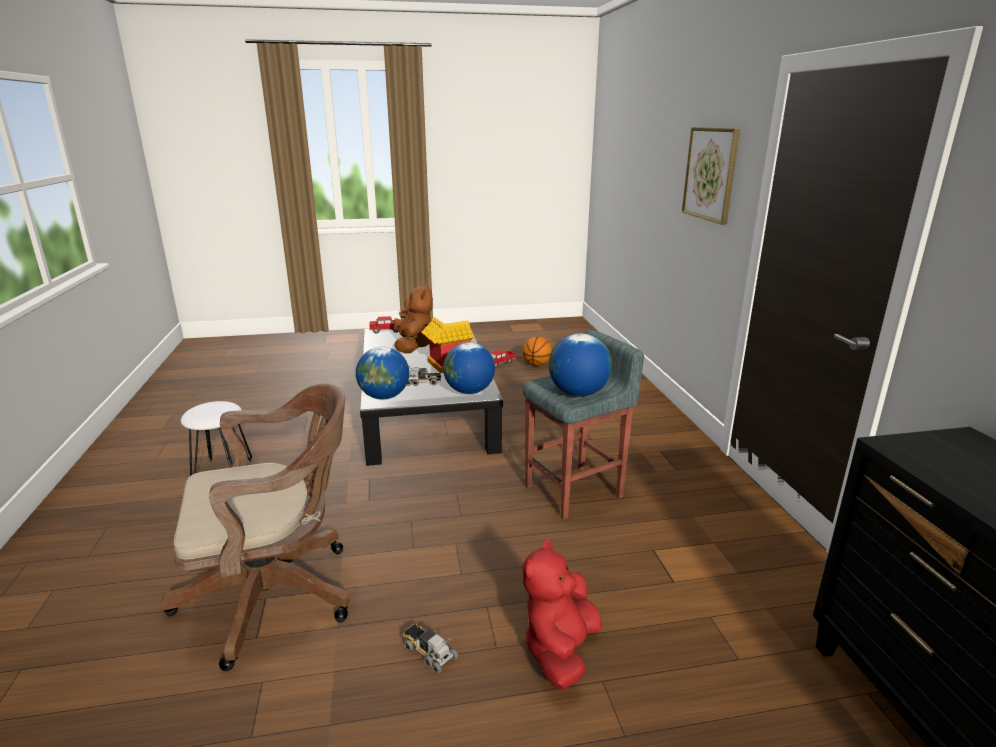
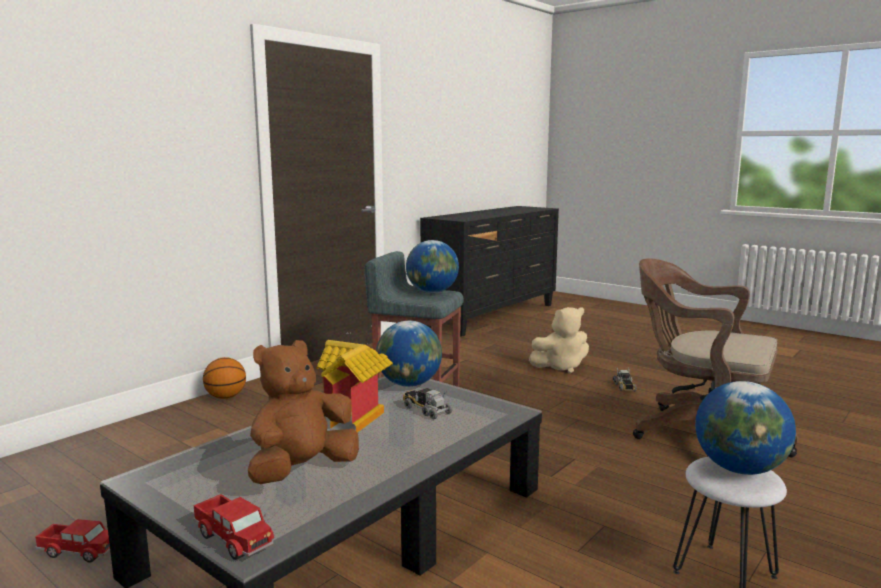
camera: 130 degrees left, 10 degrees down
(384, 397) = (496, 412): globe -> globe (740, 469)
(536, 365) = (71, 513): basketball -> basketball (226, 397)
(560, 650) = (560, 367): red plush toy -> beige plush toy
(710, 174) = (173, 124): picture -> none

